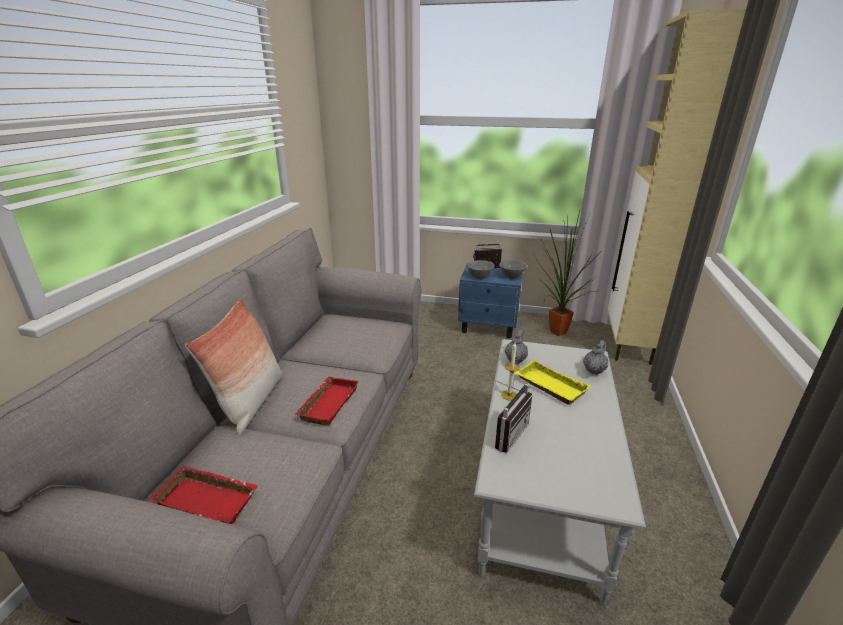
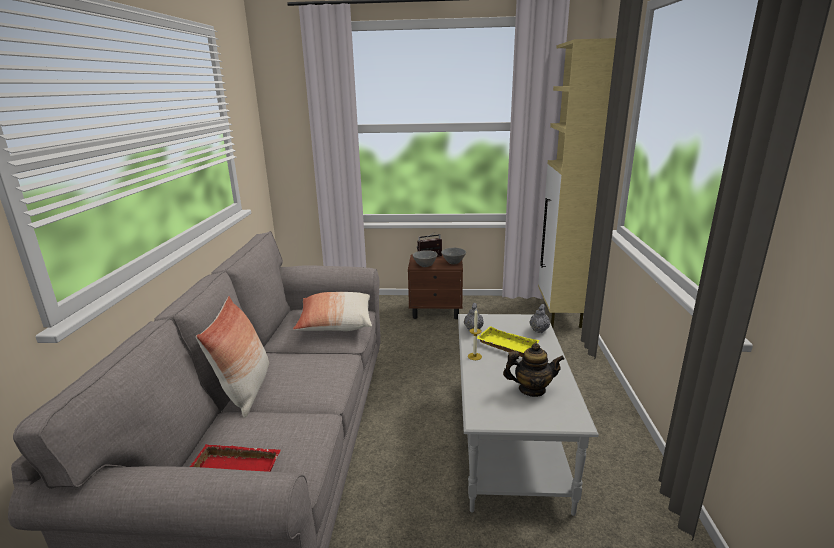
camera: 10 degrees left, 5 degrees down
(327, 403) = (318, 382): red tray -> none
(365, 336) = (335, 324): none -> pillow
(489, 326) = (436, 311): blue nightstand -> brown nightstand
(506, 433) = (479, 385): radio -> none
(555, 333) = (496, 310): potted plant -> none
(569, 449) = (531, 389): none -> teapot

